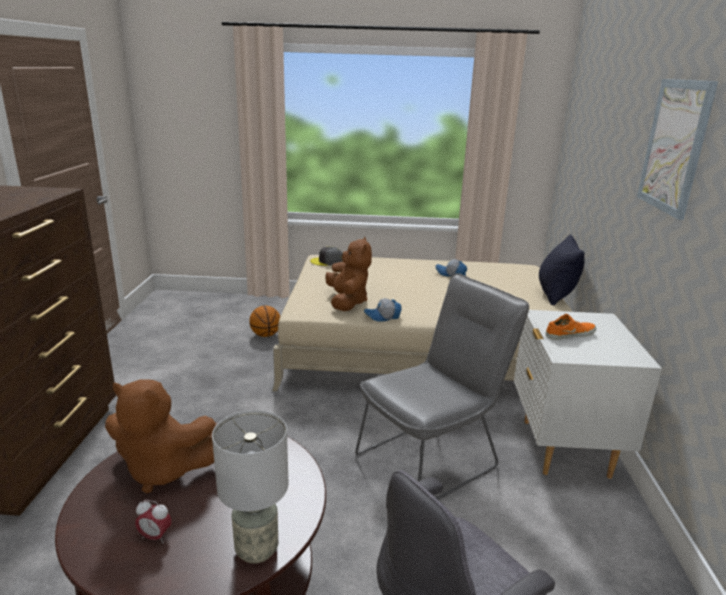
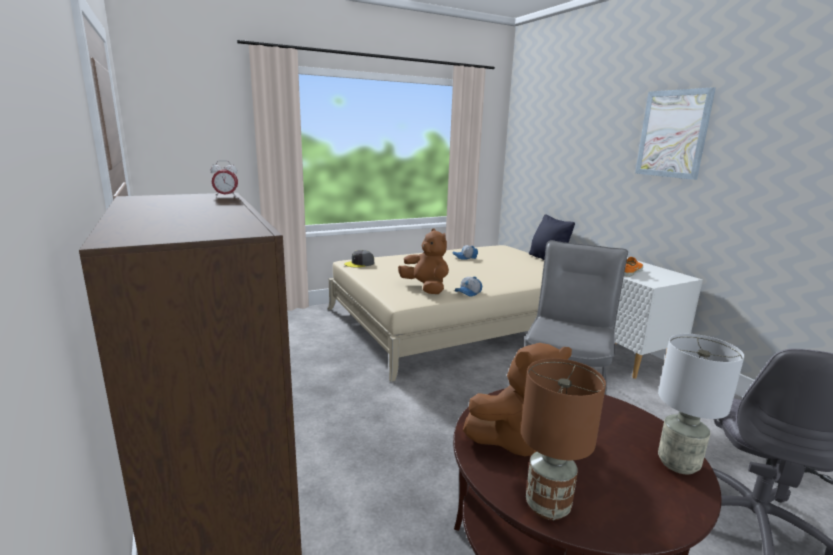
camera: 30 degrees left, 5 degrees down
(93, 527) = (548, 506): none -> brown table lamp
(155, 537) = (604, 489): alarm clock -> alarm clock (226, 196)
(266, 335) = (325, 340): basketball -> none

